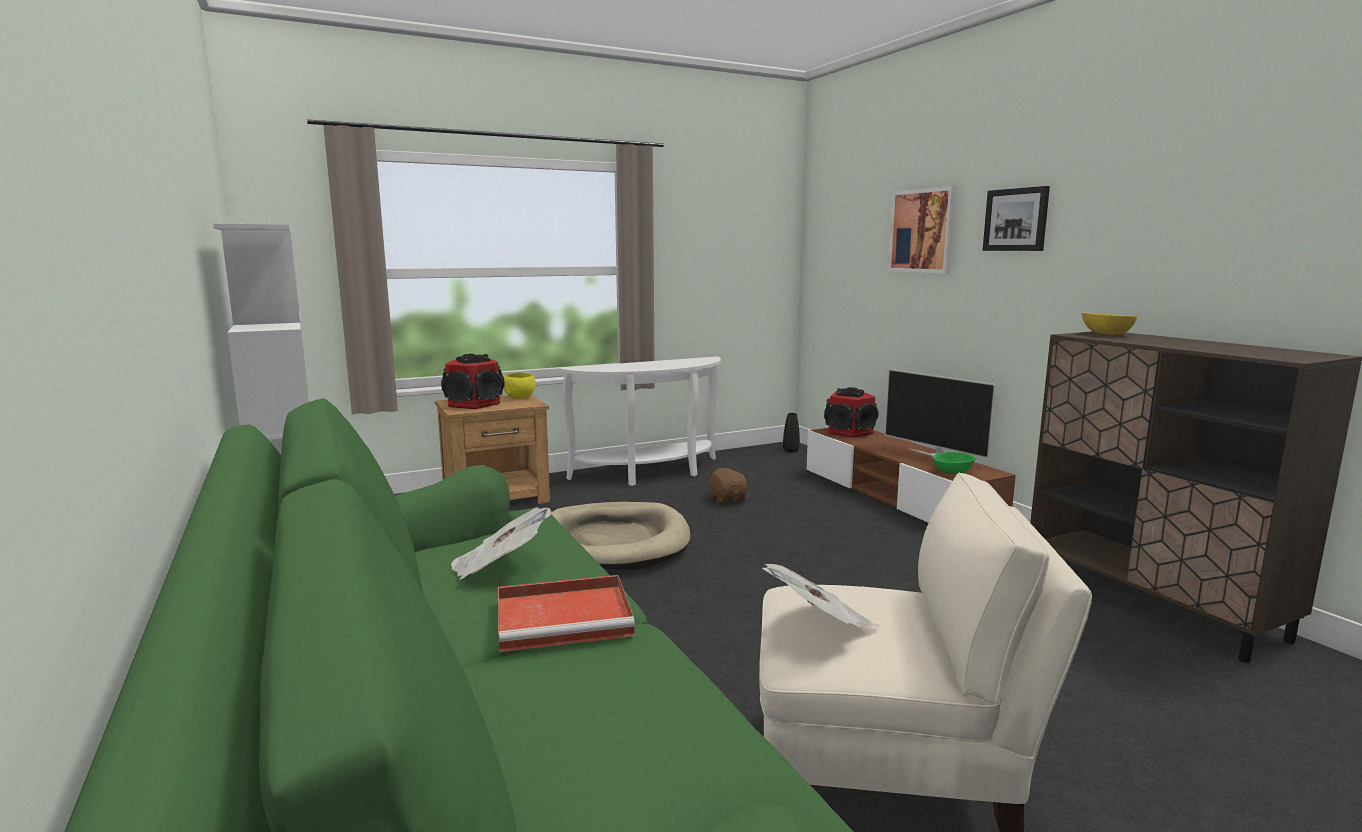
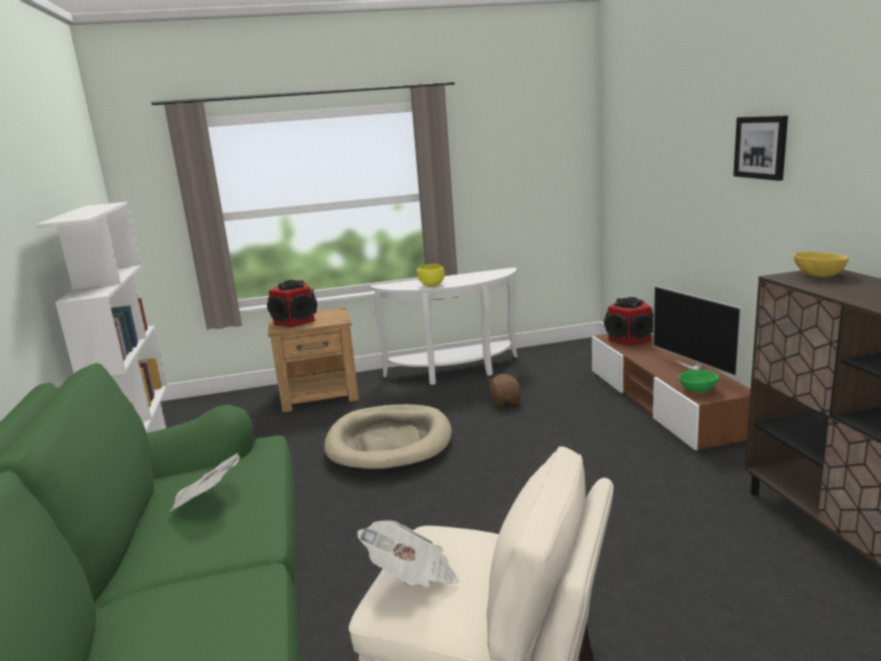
camera: 15 degrees right, 5 degrees up
(520, 397) = (335, 313): yellow bowl -> yellow bowl (432, 285)
(566, 617) = (220, 554): red tray -> none
(791, 450) = (590, 348): black vase -> none
(922, 231) = (688, 152): picture -> none

